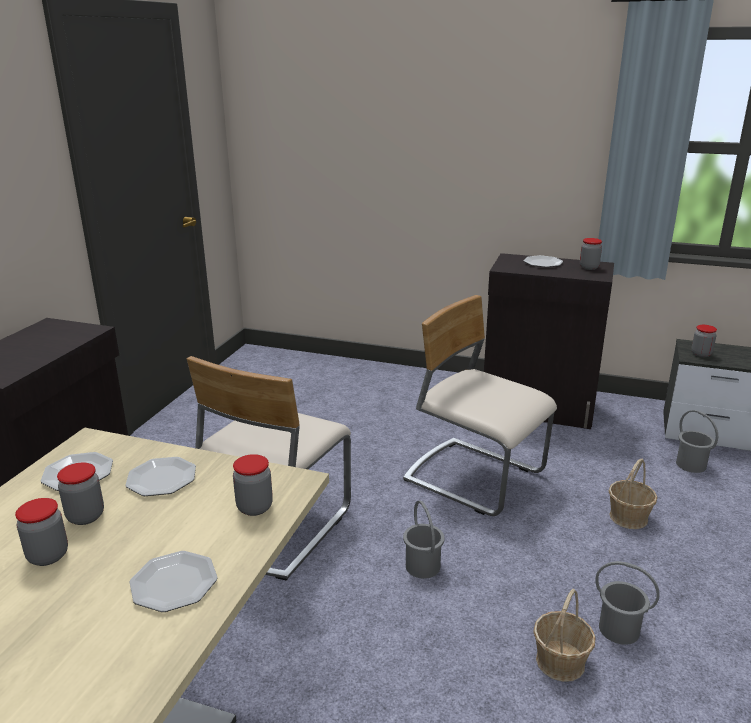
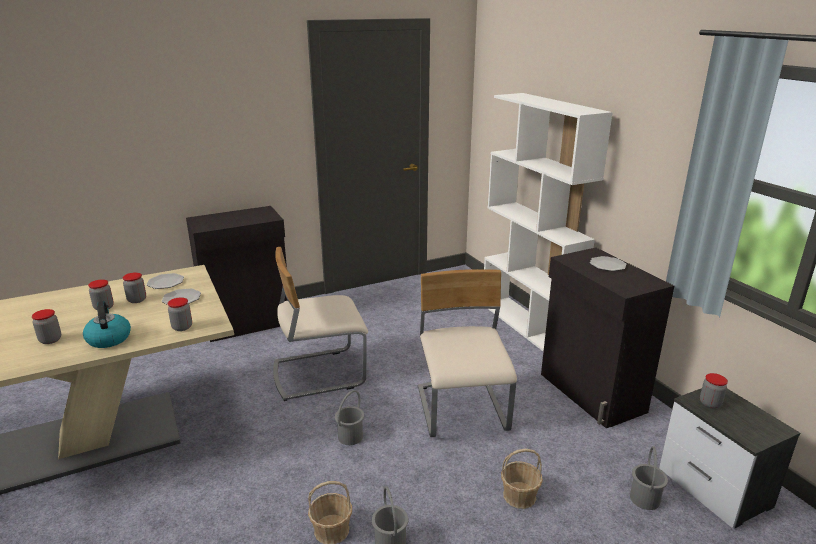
camera: 45 degrees right, 0 degrees up
(174, 584) = (108, 338): plate -> kettle
(401, 376) = (528, 325): none -> white bookcase
(589, 267) = (637, 281): jar -> jar (50, 340)

